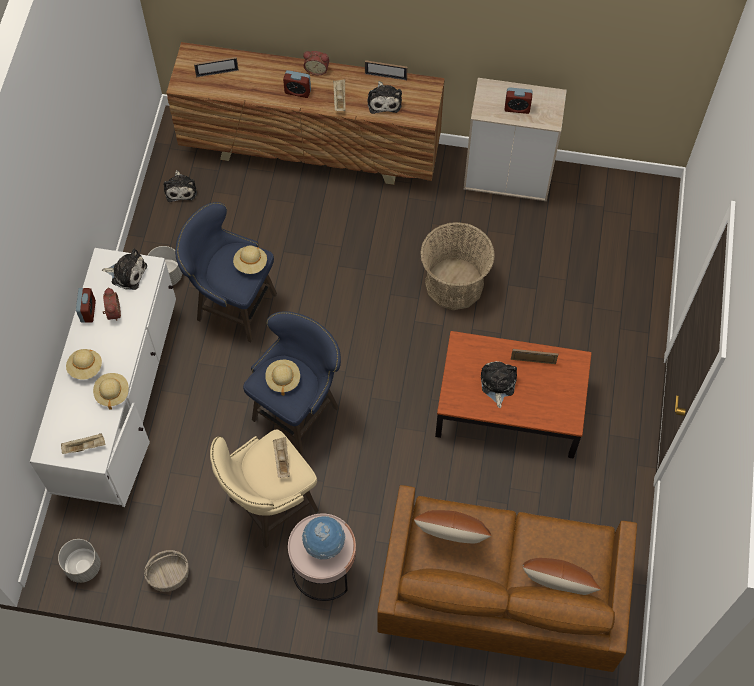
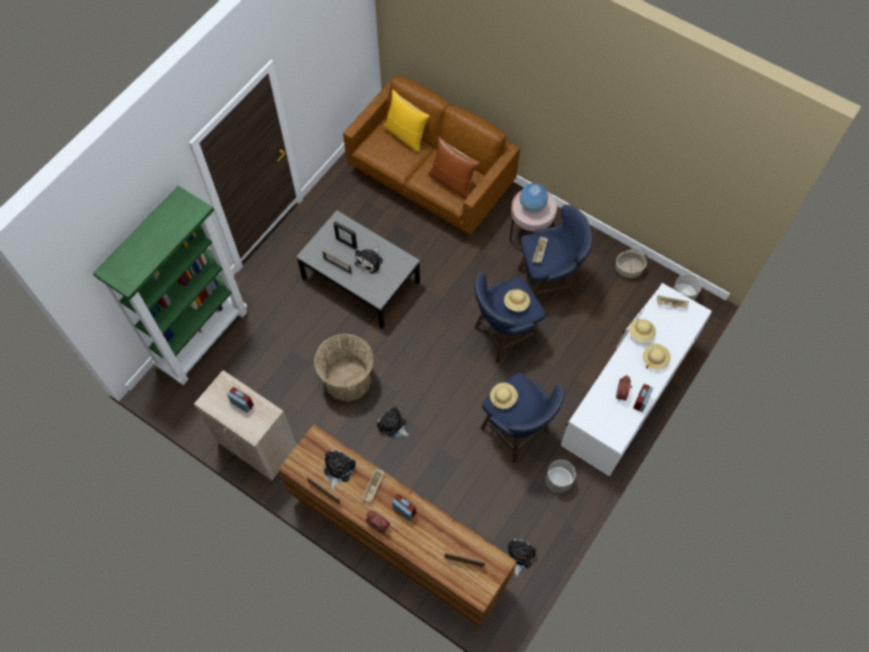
camera: 155 degrees left, 0 degrees up
(127, 273) = (602, 420): plush toy -> plush toy (392, 425)
(269, 507) = (548, 283): beige stool -> blue stool
(509, 407) = (361, 280): brown coffee table -> grey coffee table
(541, 396) = (347, 242): none -> picture frame
(556, 585) = (405, 135): brown pillow -> yellow pillow
(645, 260) = (203, 338): none -> green bookcase

